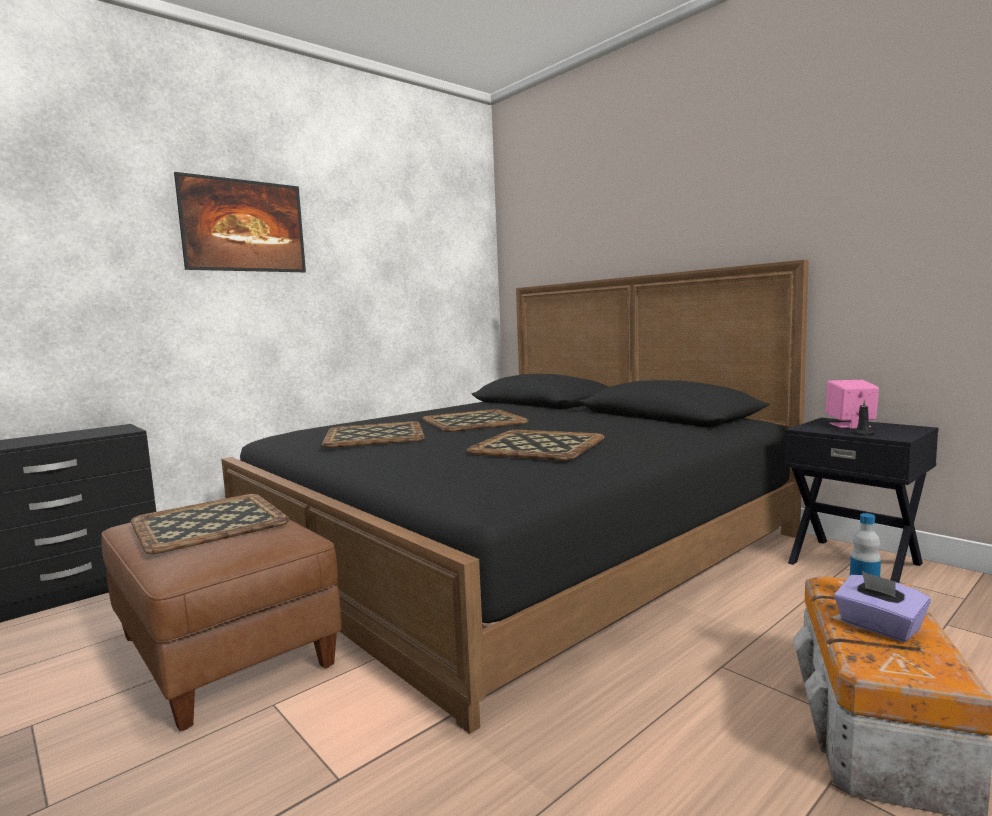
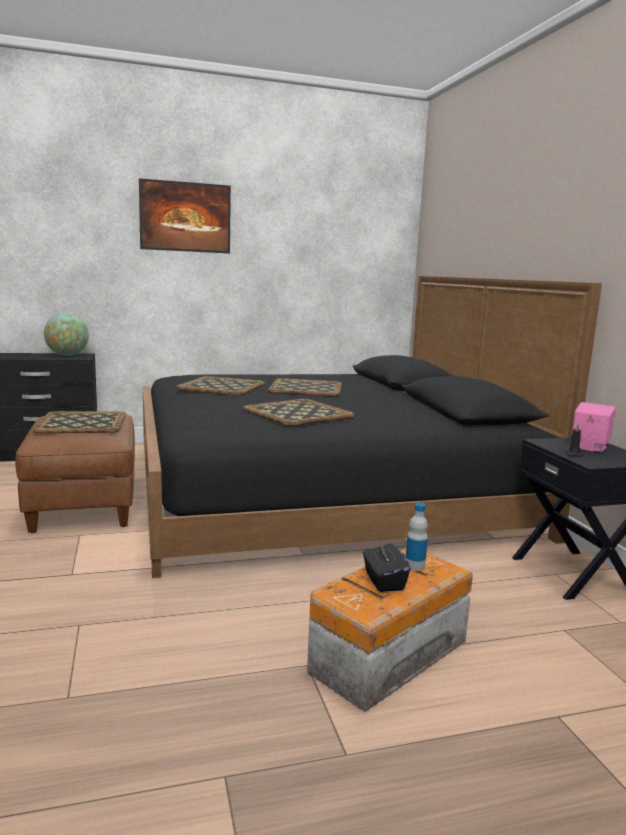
camera: 25 degrees right, 5 degrees up
(93, 431) = (67, 355): none -> globe
(878, 627) = (383, 581): purple tissue box -> black tissue box

